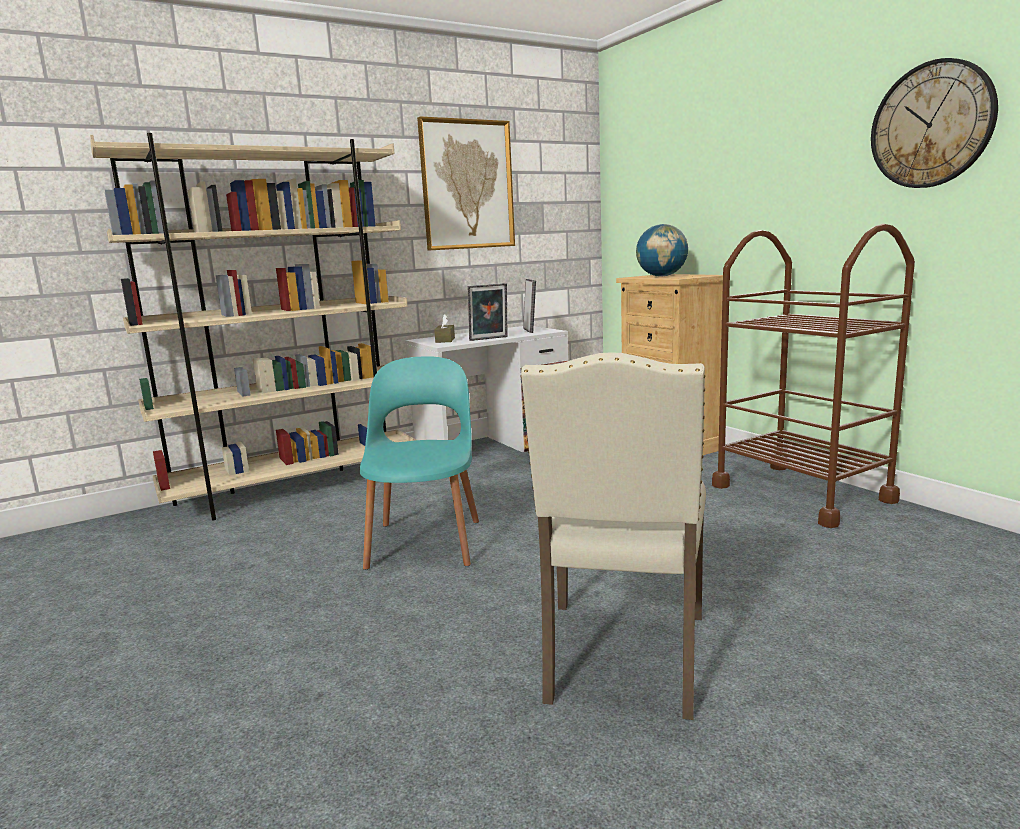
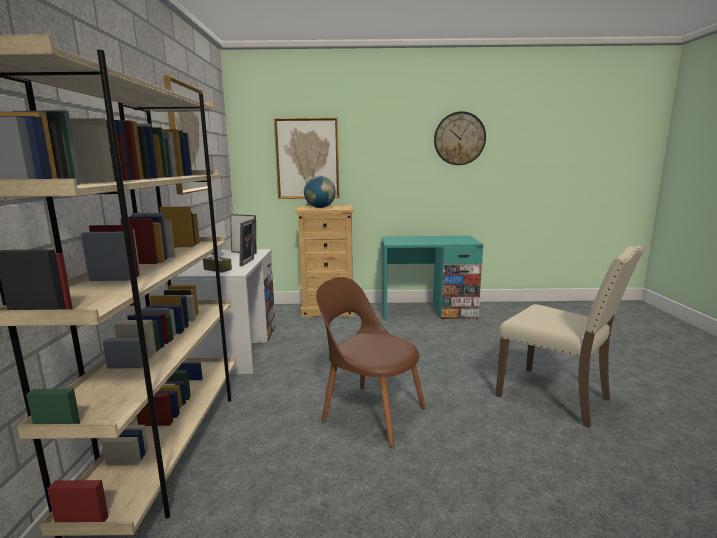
camera: 60 degrees left, 0 degrees up
(425, 541) = (370, 412): turquoise chair -> brown chair
(677, 197) = (307, 159): none -> picture
(801, 493) = (427, 311): brown cart -> turquoise desk

